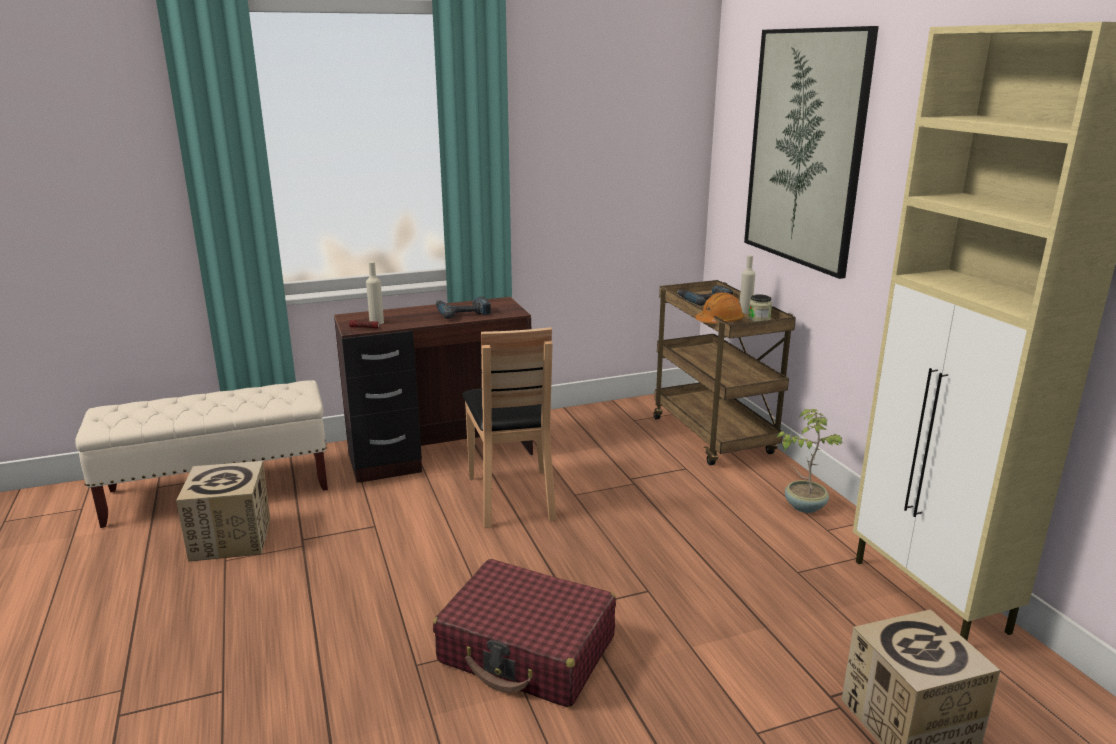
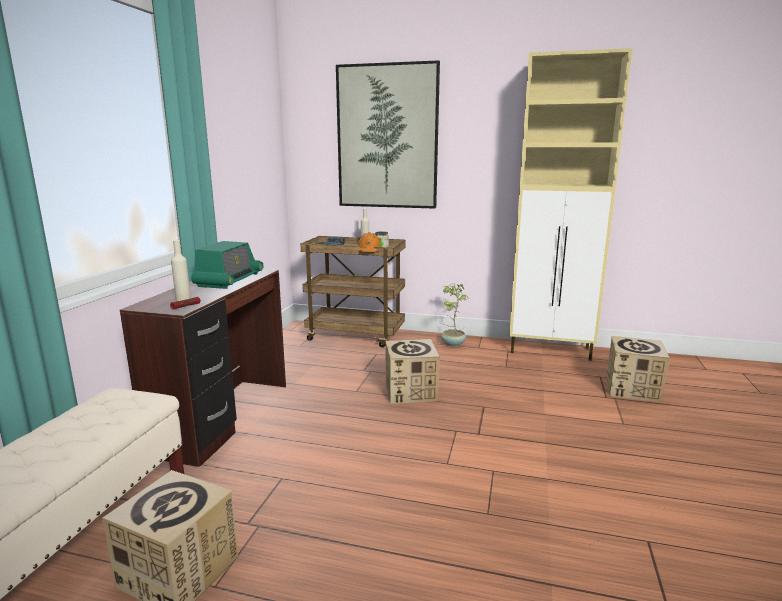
camera: 55 degrees left, 5 degrees down
(462, 312) = (229, 280): power drill -> radio
(512, 497) = (328, 411): brown chair -> none
(527, 650) = (507, 463): red suitcase -> none
(619, 527) = (411, 391): none -> cardboard box

